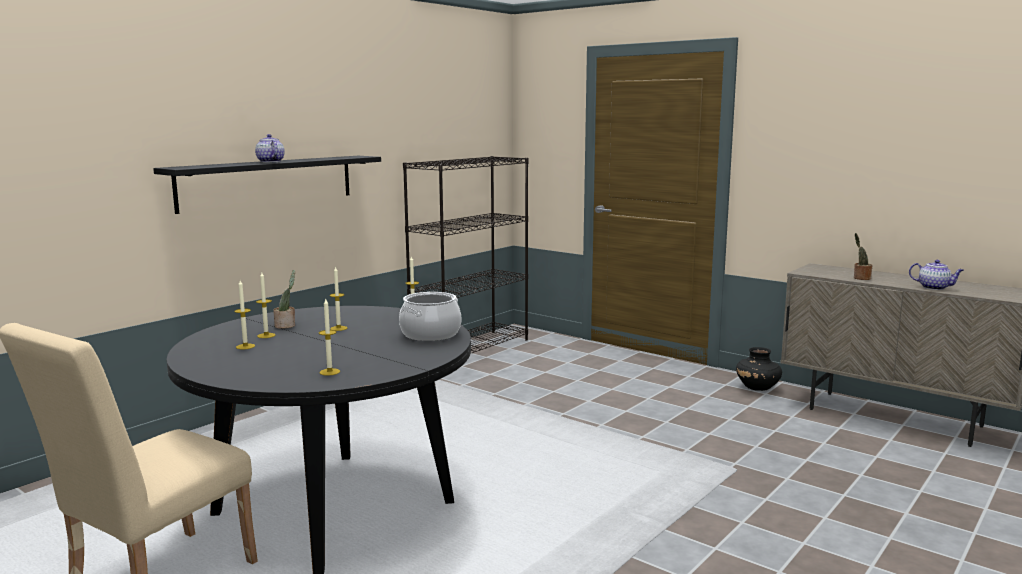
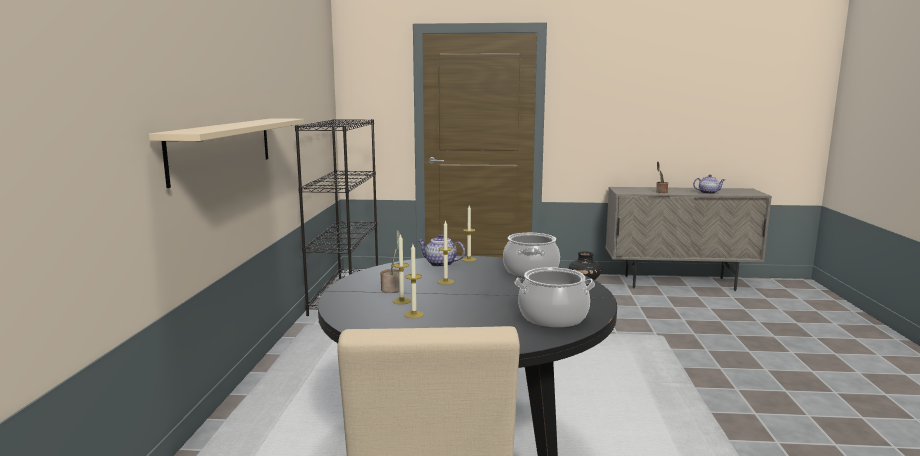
camera: 35 degrees left, 0 degrees up
(268, 182) = (223, 148): black shelf -> beige shelf
(270, 162) = (238, 124): teapot -> teapot (440, 264)
(329, 372) = (553, 317): candle -> cooking pot

